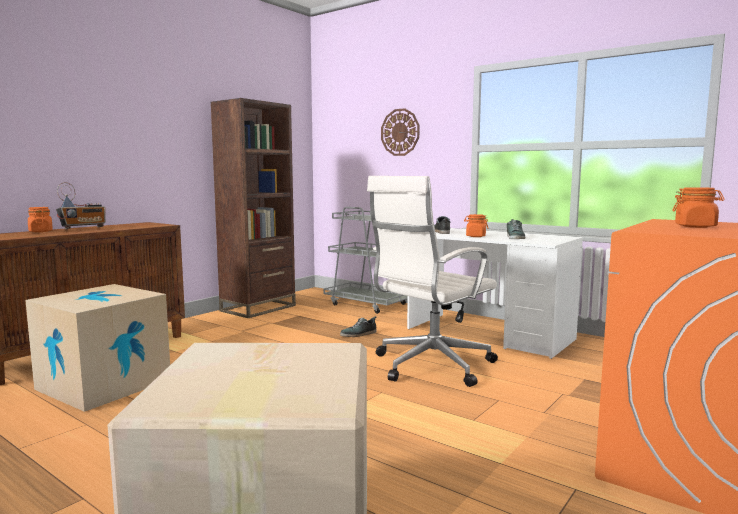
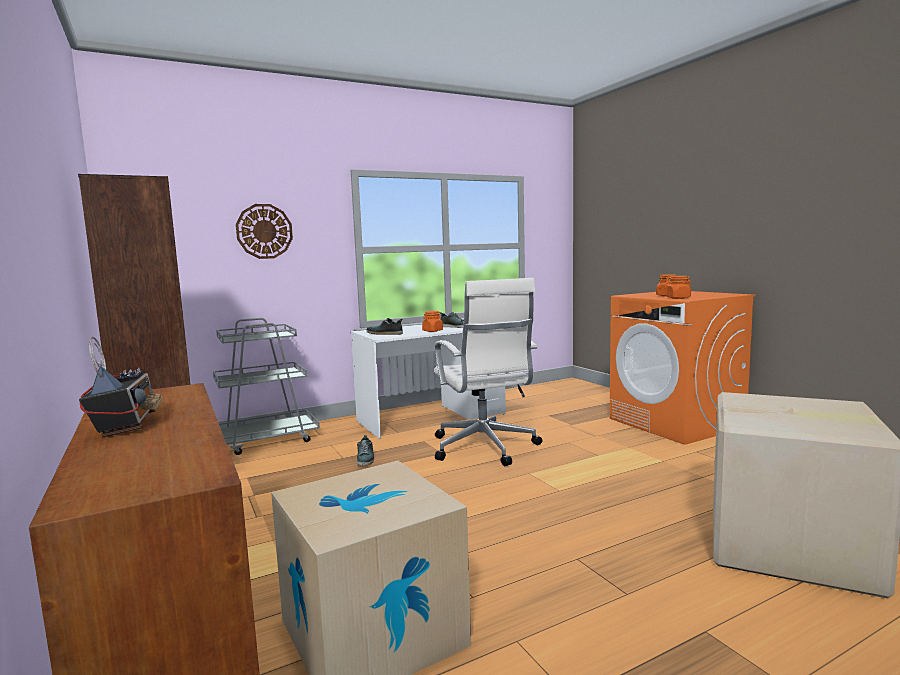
camera: 65 degrees left, 0 degrees up
(40, 231) = (108, 451): orange jar -> orange jar (678, 298)

